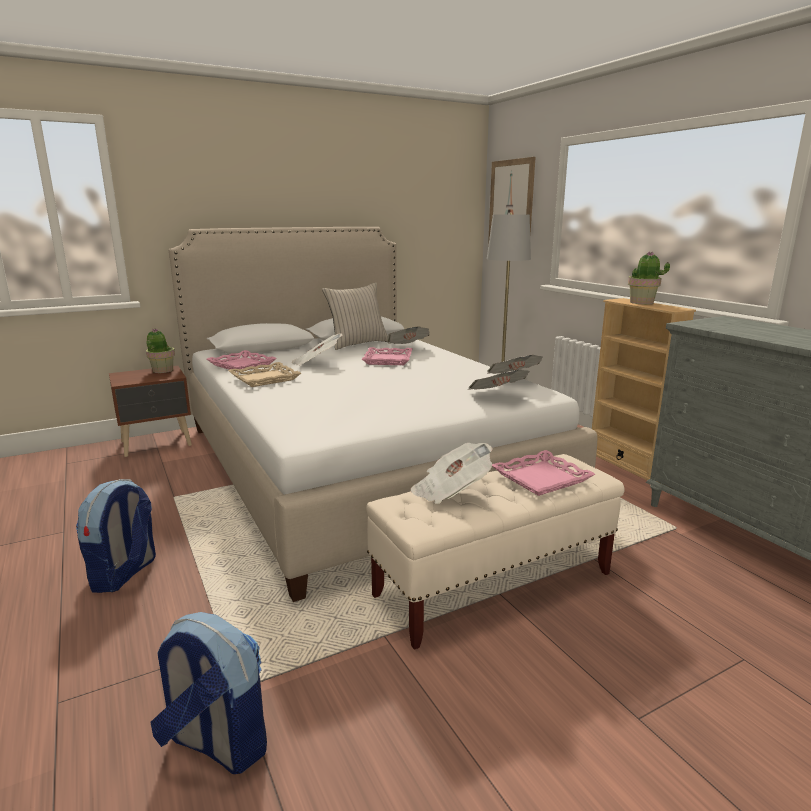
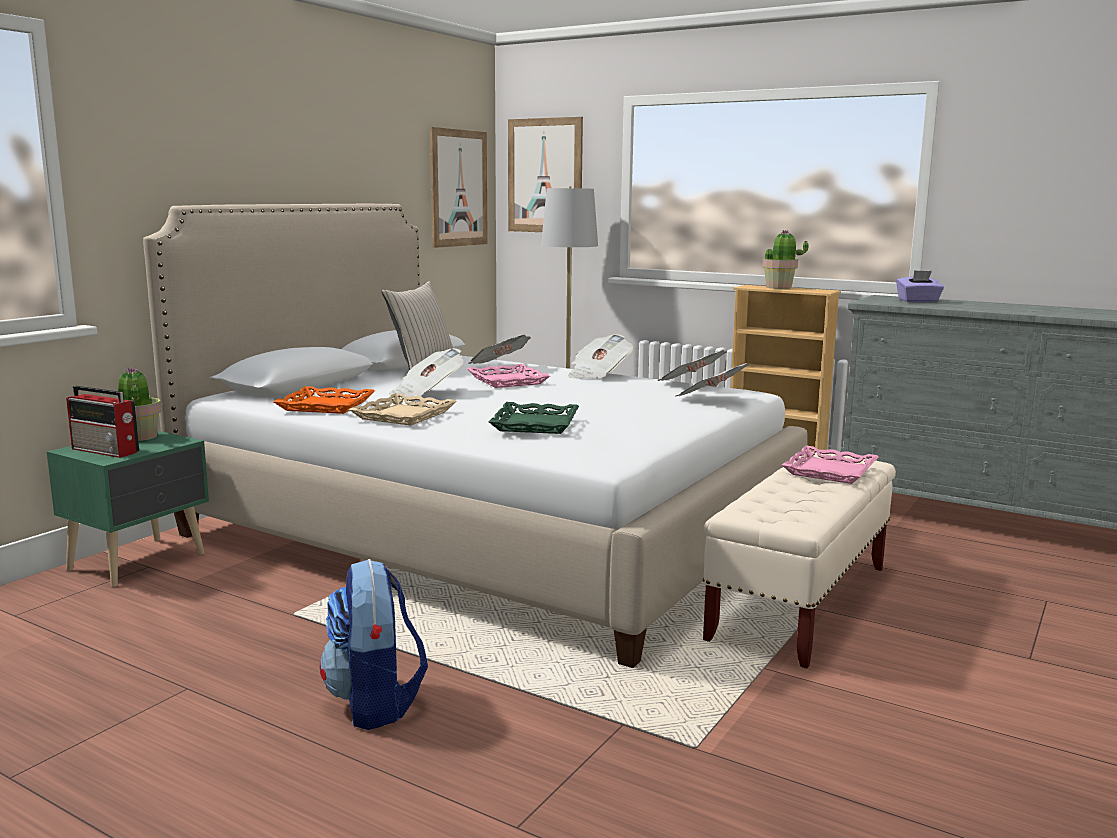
camera: 30 degrees left, 5 degrees down
(131, 377) = (106, 451): none -> radio
(157, 444) = (140, 562): brown nightstand -> green nightstand
(216, 743) = (741, 790): backpack -> none
(241, 365) = (325, 406): pink tray -> orange tray
(317, 399) = (534, 424): none -> green tray
(446, 214) = (458, 188): none -> picture
(451, 491) = (773, 495): newspaper -> newspaper (598, 375)
(747, 327) = (918, 301): none -> purple tissue box

